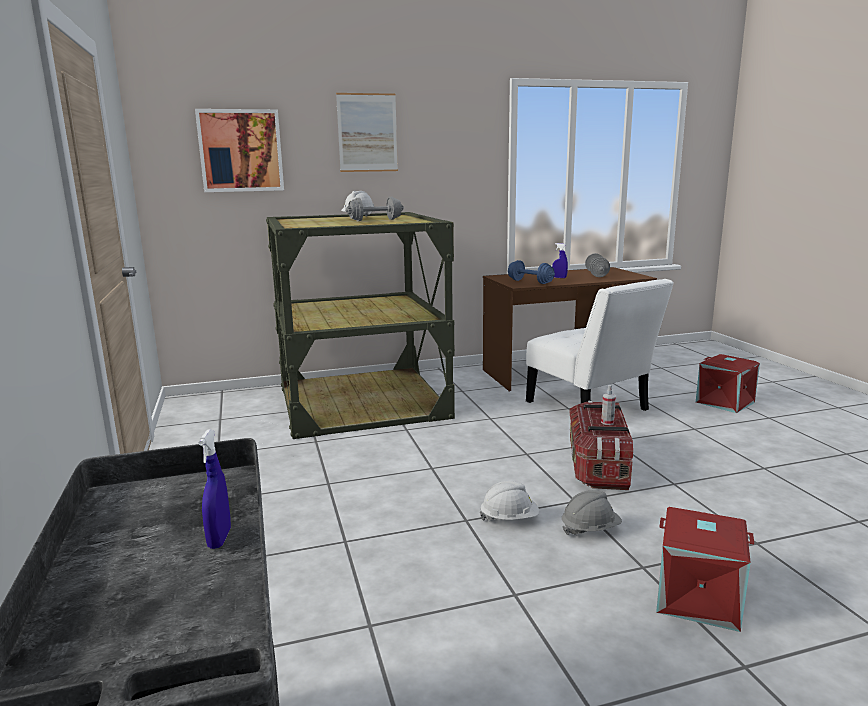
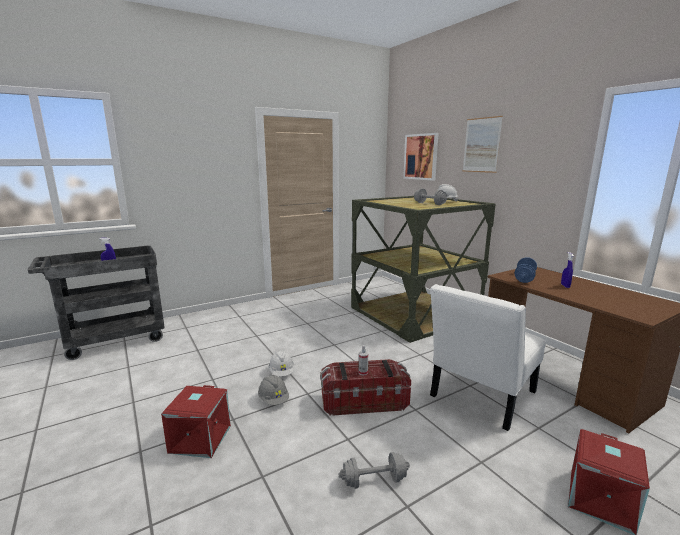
camera: 75 degrees right, 0 degrees up
(596, 274) = (615, 298): grey dumbbell -> grey dumbbell (374, 480)

